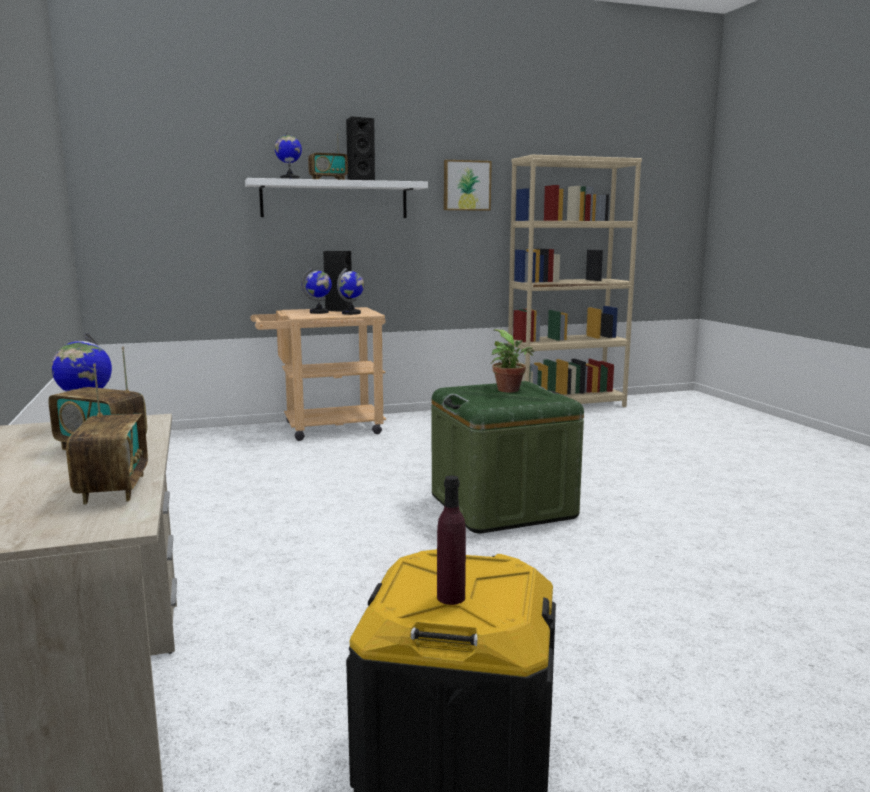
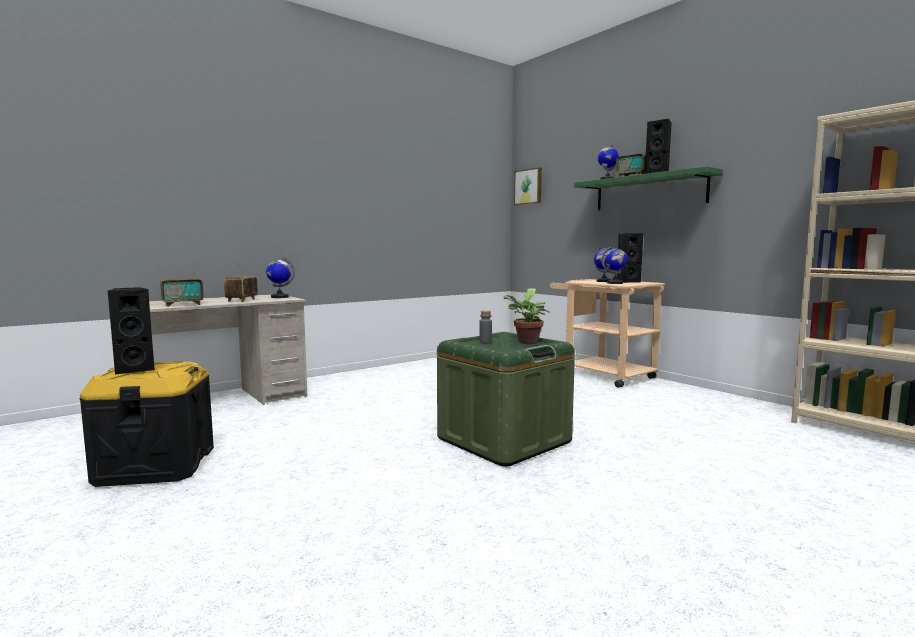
camera: 70 degrees right, 5 degrees down
(335, 199) = (649, 192): white shelf -> green shelf
(451, 597) = (135, 369): purple bottle -> black speaker
(466, 185) = (777, 164): picture -> picture (528, 186)
(493, 400) = (485, 342): none -> grey bottle

